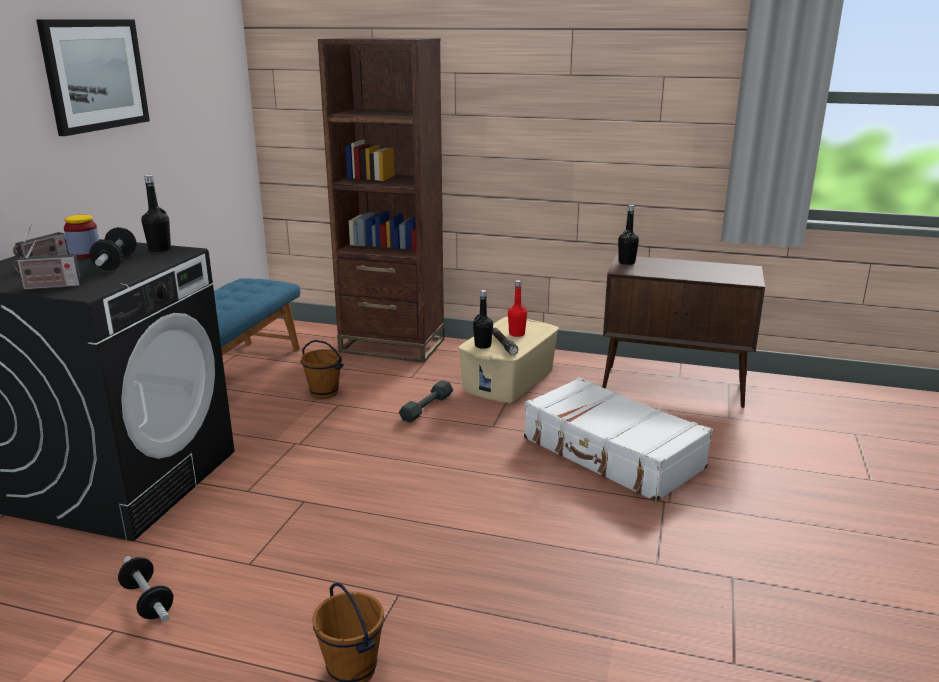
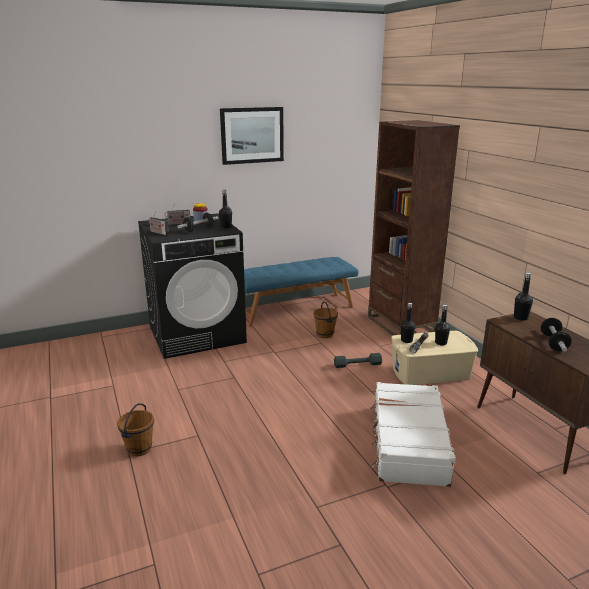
camera: 50 degrees right, 0 degrees up
(148, 601) = (134, 382): dumbbell -> dumbbell (553, 343)
(517, 334) = (440, 343): red bottle -> black bottle

